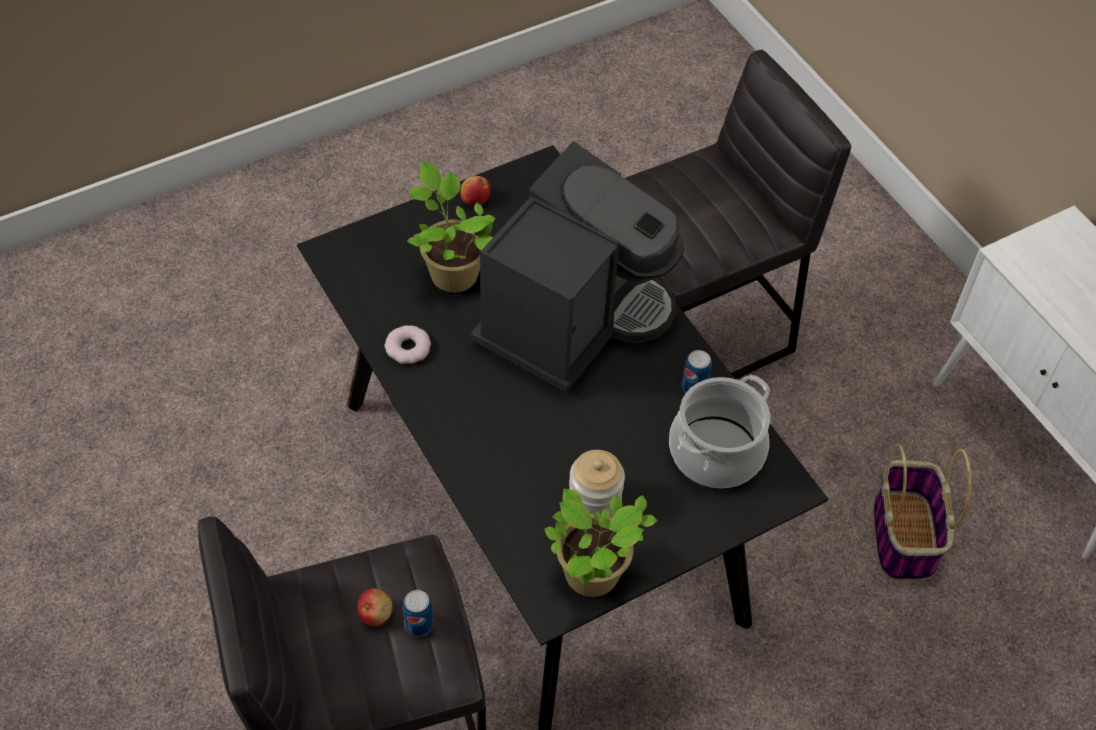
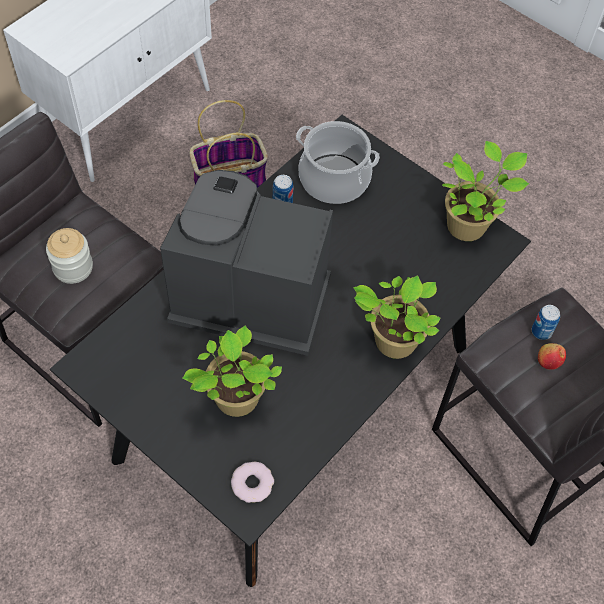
camera: 110 degrees left, 5 degrees up
(408, 348) = (329, 405): donut -> donut (252, 483)
(458, 431) = (392, 342): none -> potted plant
(475, 199) = (140, 411): apple -> none
(594, 501) = (409, 239): jar -> jar (73, 267)

